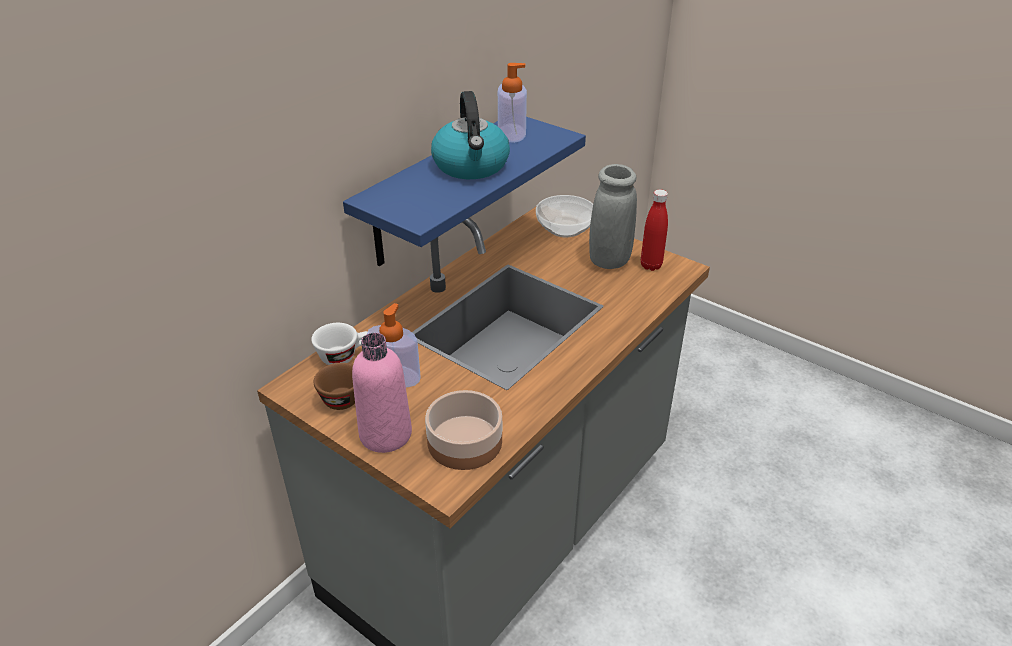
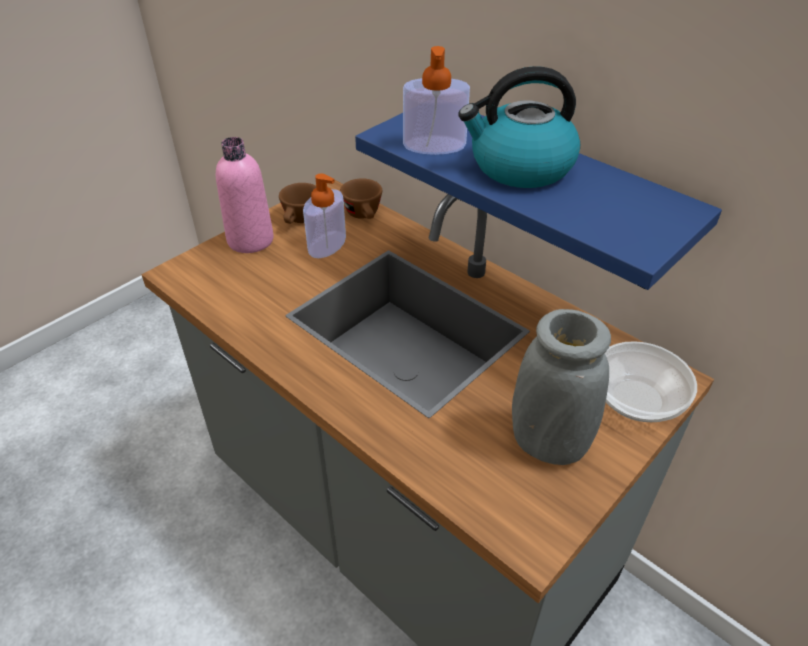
camera: 95 degrees right, 5 degrees up
(344, 355) = (364, 215): white cup -> brown cup
(464, 442) = (221, 284): bowl -> none
(511, 133) = (635, 202): soap dispenser -> soap dispenser (434, 146)
(651, 265) = (536, 496): red bottle -> none

